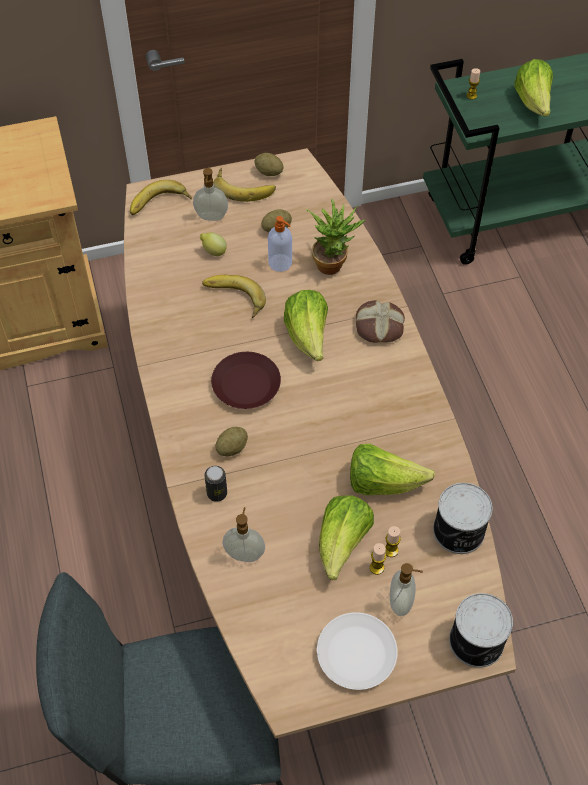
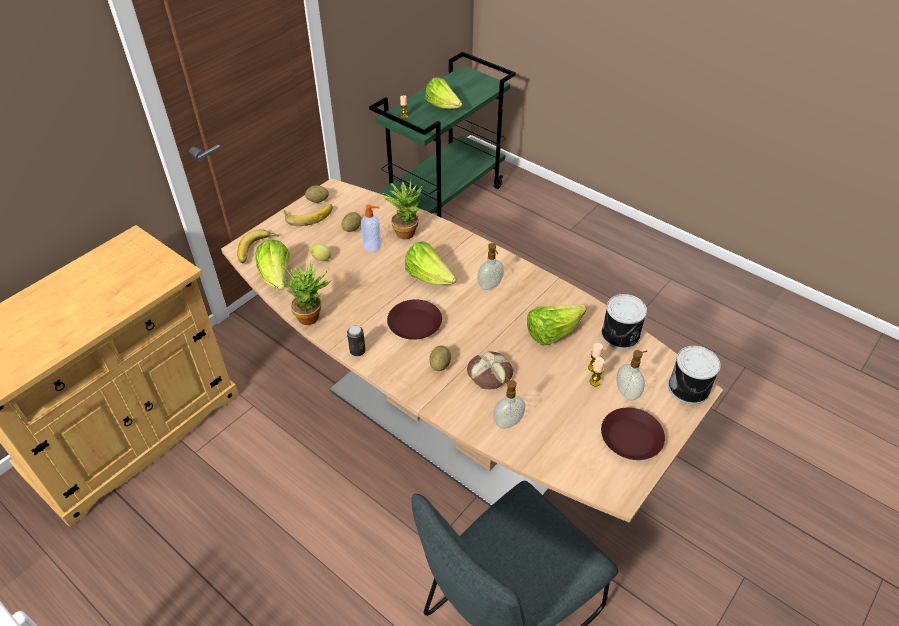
camera: 35 degrees left, 10 degrees down
(153, 316) = (312, 316): none -> potted plant
(211, 217) = (301, 241): soap dispenser -> soap dispenser (490, 286)
(217, 493) = (455, 396): can -> can (357, 351)
(233, 299) = (359, 280): banana -> none
(342, 544) = (562, 380): lettuce -> lettuce (277, 277)
(356, 653) = (630, 437): white plate -> brown plate
(379, 327) = (468, 251): bread -> bread (490, 375)

